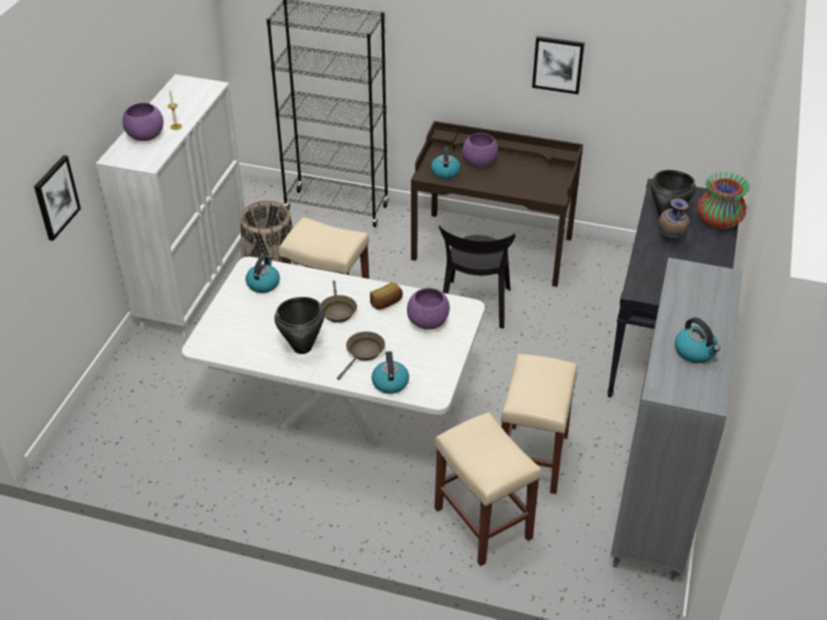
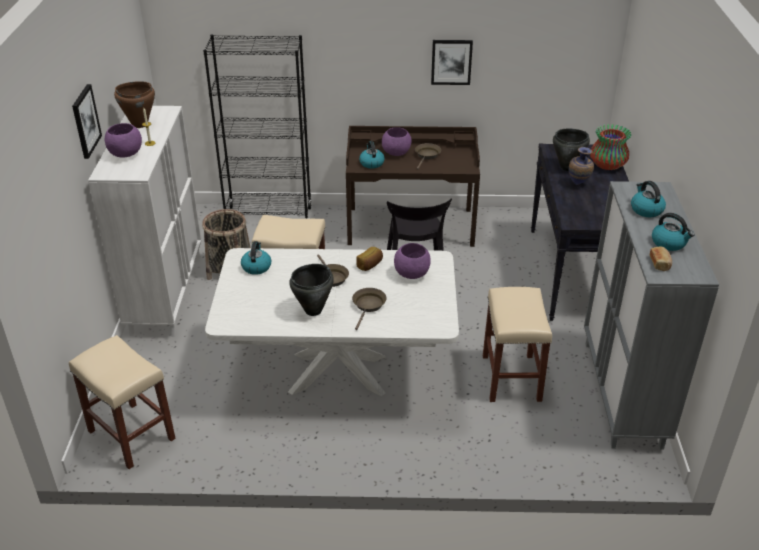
camera: 15 degrees left, 5 degrees down
(56, 197) = (63, 210): picture -> picture (85, 121)
(175, 100) = (139, 124): none -> brown cooking pot
(390, 382) = (401, 324): kettle -> kettle (646, 210)
(481, 522) = (491, 436): beige stool -> beige stool (130, 434)
(514, 172) = (427, 156): none -> brown frying pan
(669, 376) = (660, 263): none -> bread

